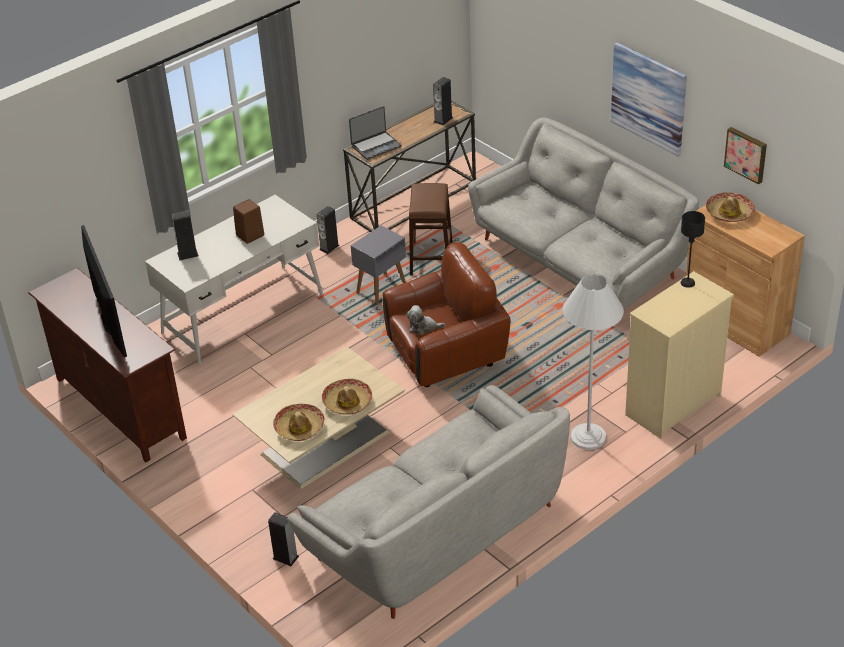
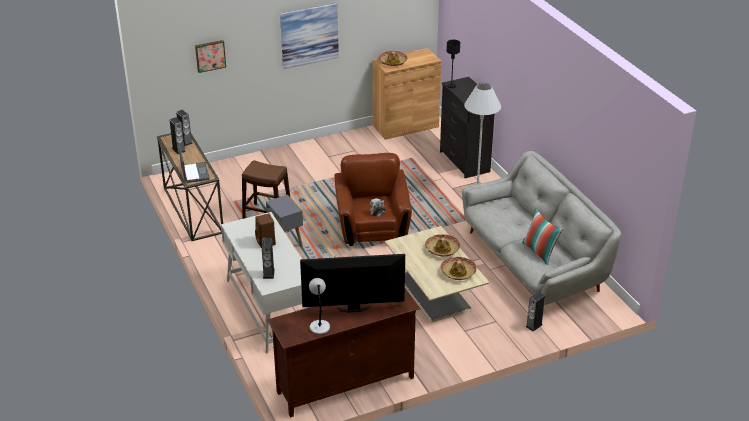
camera: 75 degrees left, 5 degrees down
(71, 307) = (319, 326): none -> grey table lamp
(329, 247) = (220, 256): speaker -> speaker (178, 150)
(377, 499) = (540, 252): none -> pillow
(579, 260) = (312, 161): grey sofa -> none
(672, 405) = (464, 162): beige dresser -> black dresser
(746, 154) = (383, 25): picture -> picture (210, 55)

